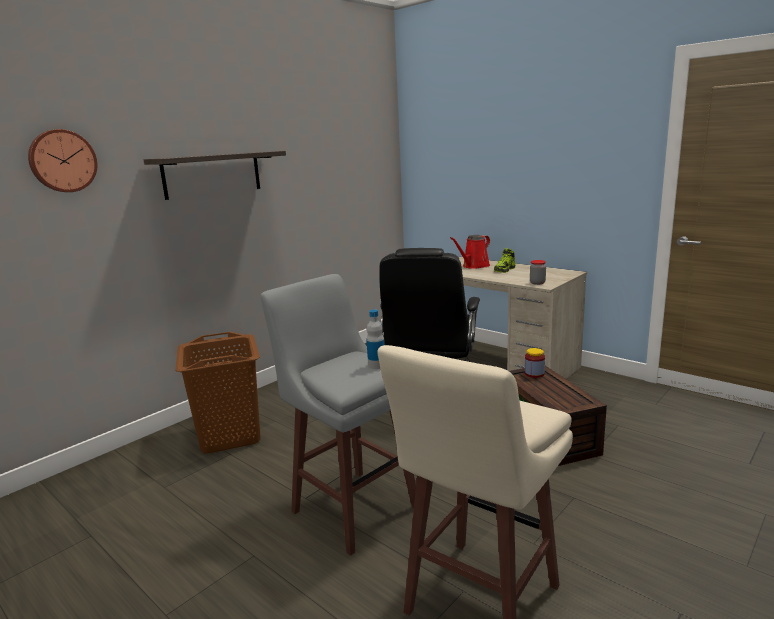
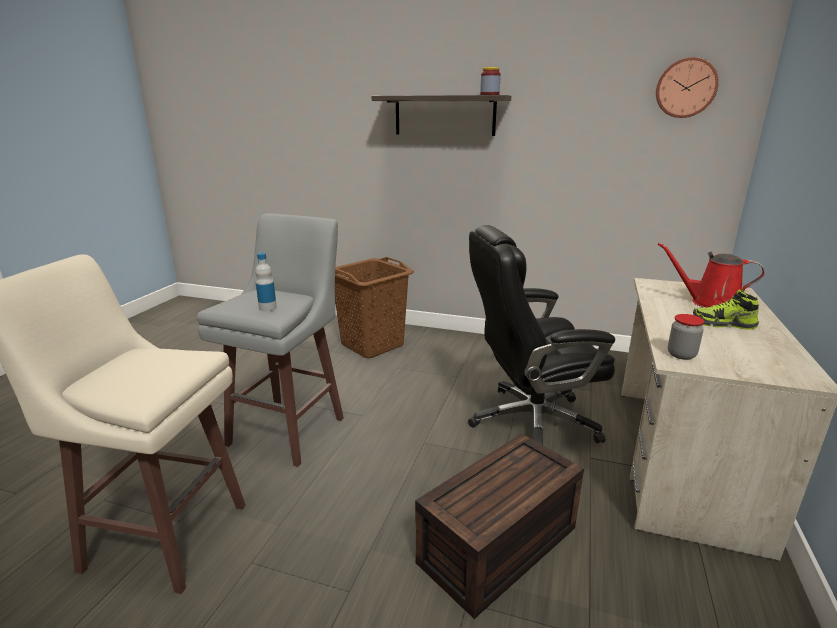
camera: 65 degrees right, 5 degrees up
(62, 161) = (326, 94): wall clock -> wall clock (685, 88)
(534, 374) = (539, 463): jar -> jar (489, 94)

